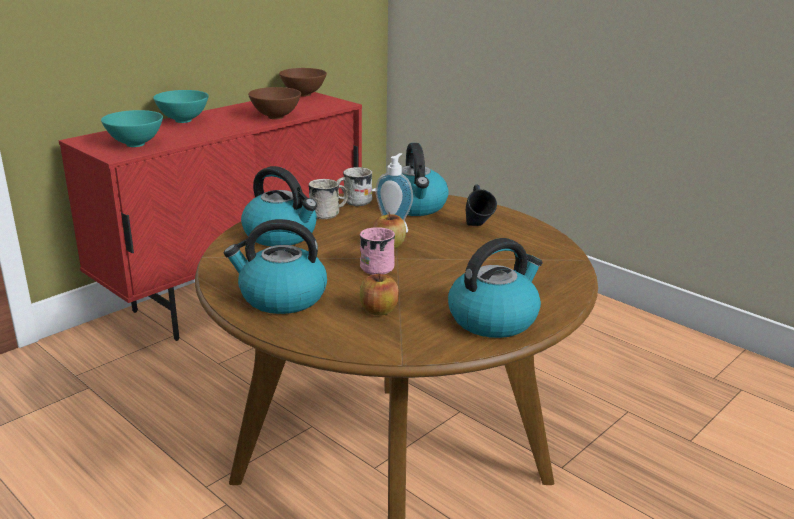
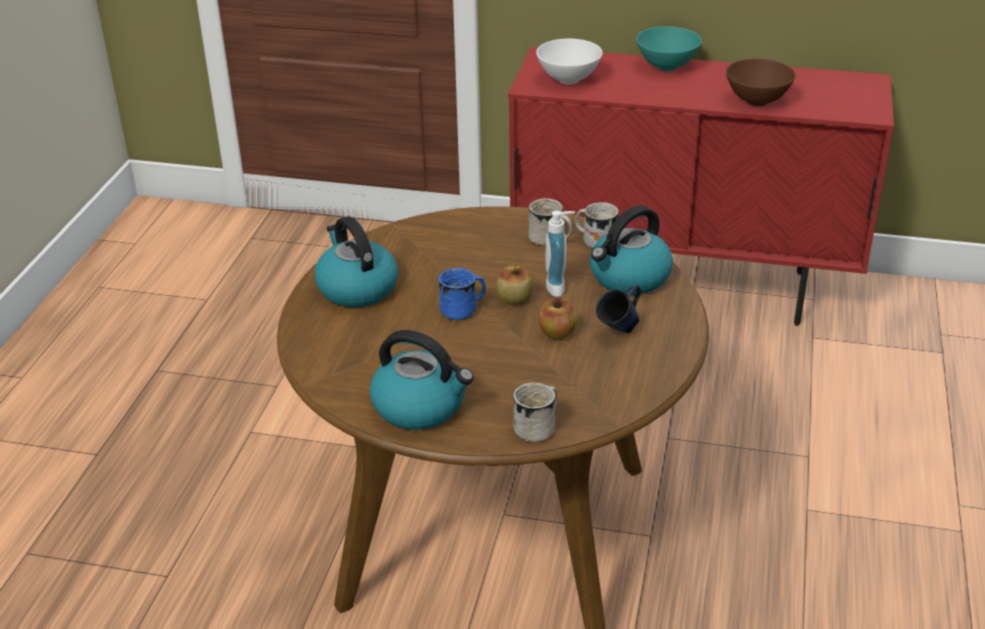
camera: 60 degrees right, 10 degrees up
(136, 144) = (569, 80): turquoise bowl -> white bowl
(281, 235) = (473, 237): kettle -> none
(303, 94) = (864, 81): brown bowl -> none
(378, 266) = (464, 309): pink mug -> blue mug
(379, 310) = (379, 342): apple -> apple (557, 333)
(564, 283) = (539, 427): none -> white mug

